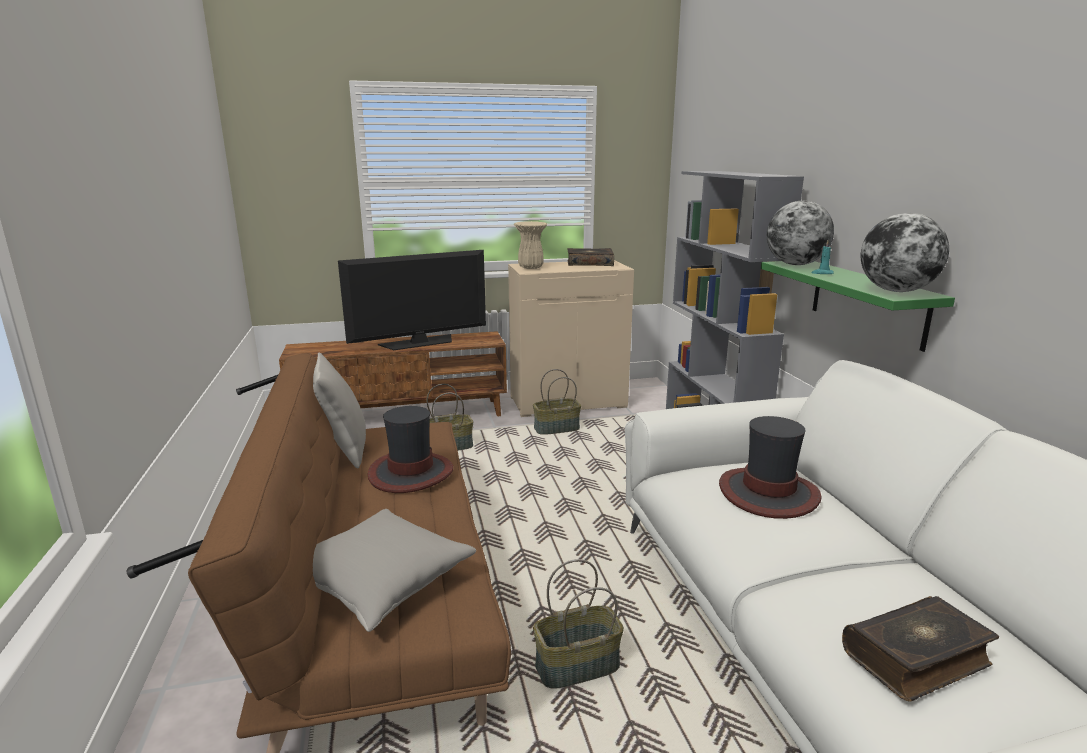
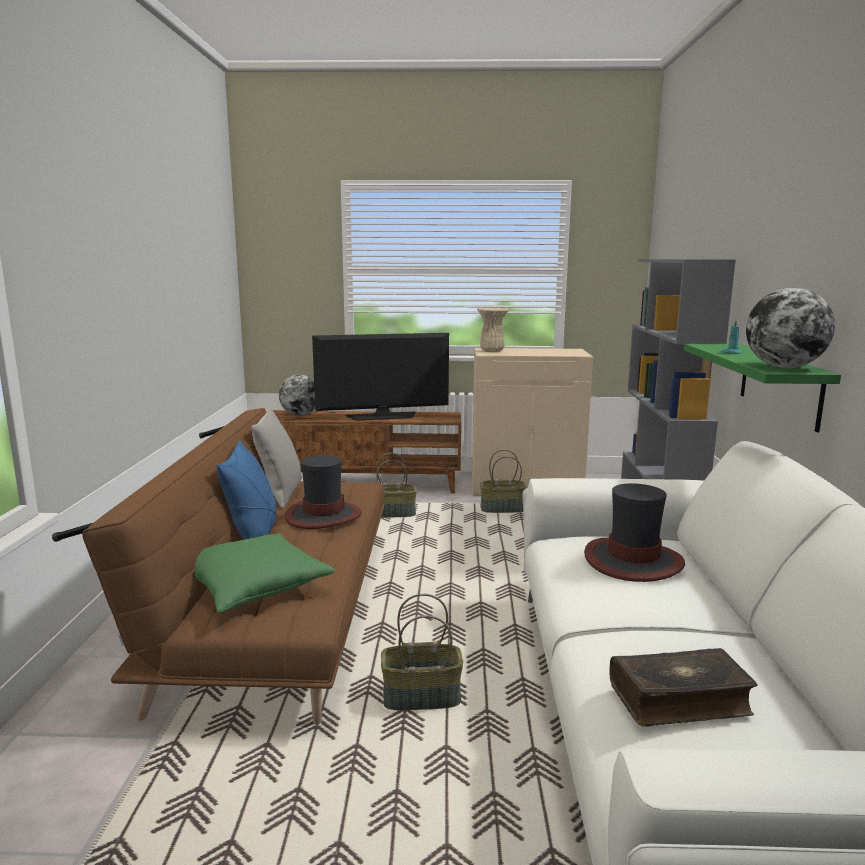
camera: 15 degrees right, 5 degrees down
(344, 511) = (254, 536): none -> blue pillow
(380, 582) = (254, 587): grey pillow -> green pillow
(590, 264) = (553, 350): book -> none
(795, 264) = (716, 346): globe -> globe (300, 415)

